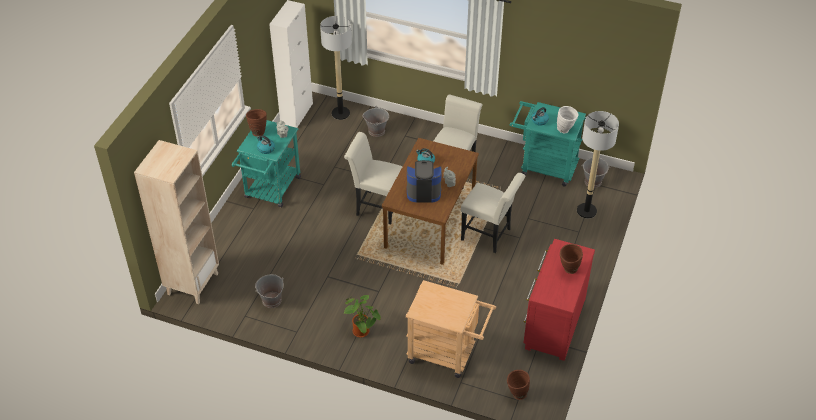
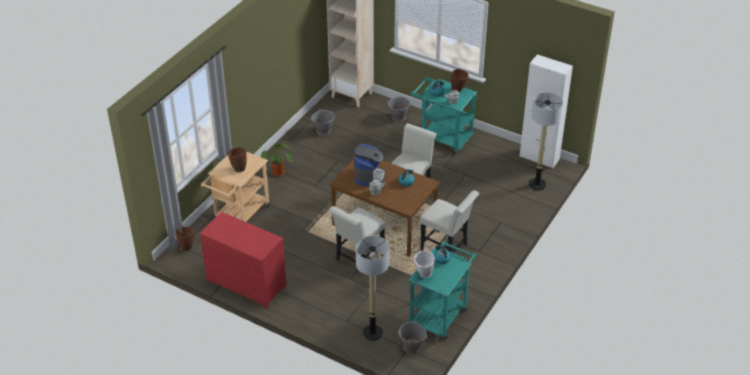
camera: 100 degrees right, 5 degrees down
(376, 131) = (509, 205): grey bucket -> grey bucket (399, 117)
(568, 270) = (244, 239): brown vase -> brown vase (238, 168)

